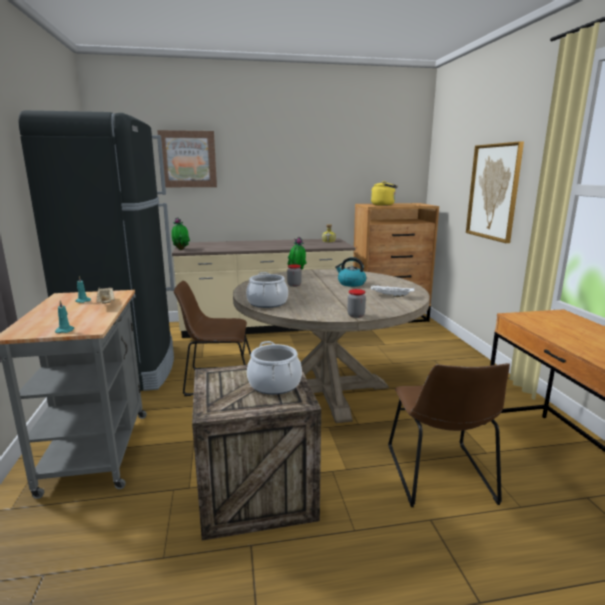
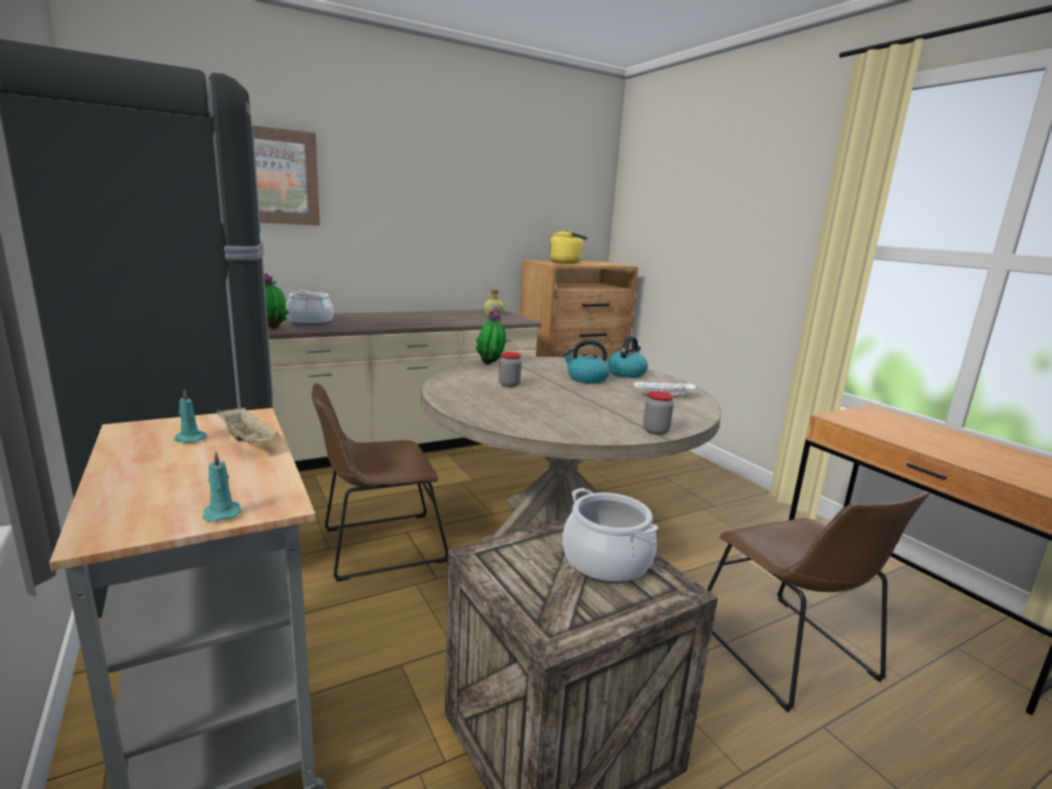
camera: 20 degrees left, 0 degrees up
(267, 303) = (504, 418): cooking pot -> cooking pot (310, 322)
(385, 281) = (626, 373): none -> kettle
(493, 192) = (730, 250): picture -> none

